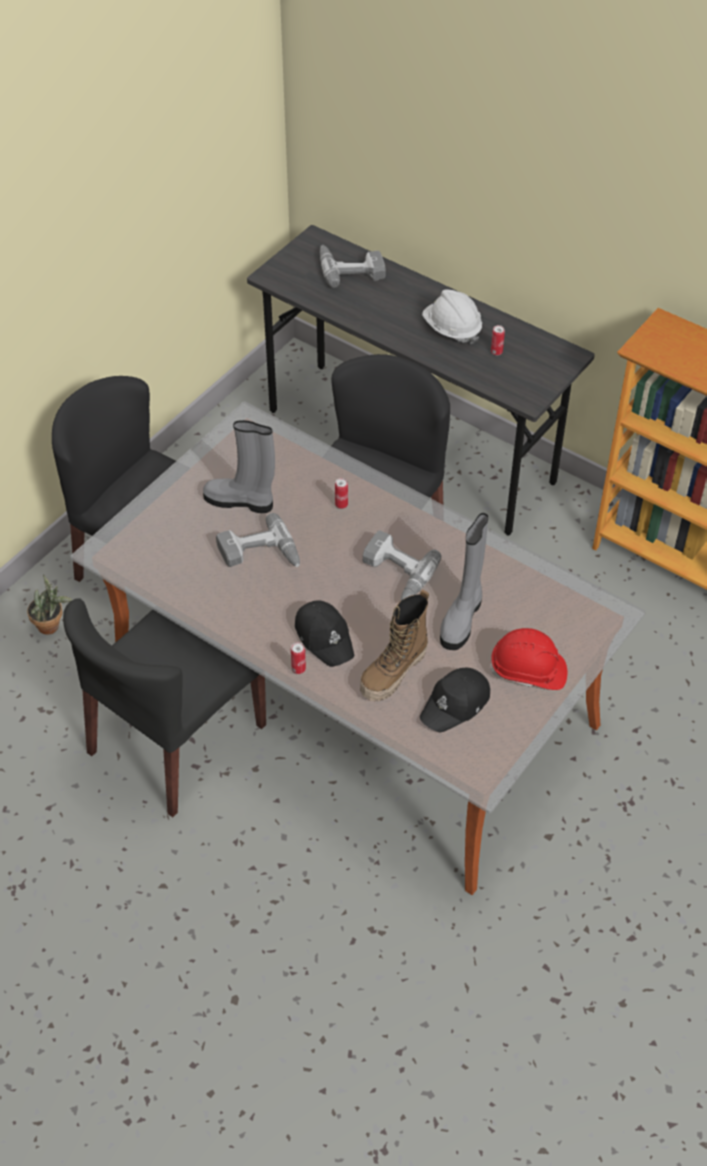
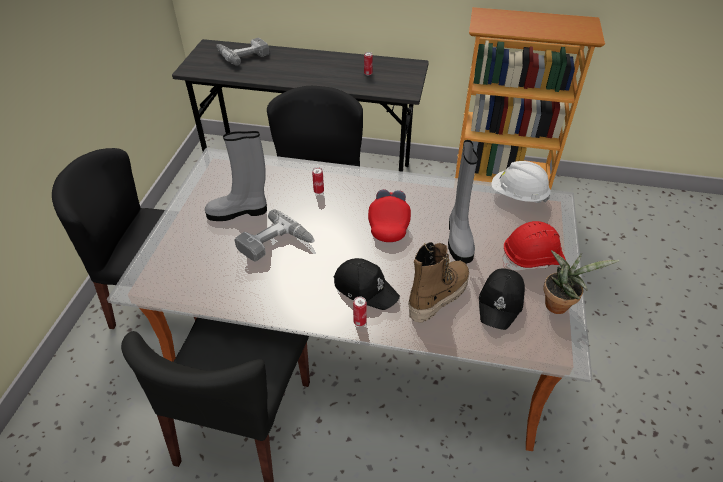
camera: 25 degrees left, 5 degrees down
(52, 626) = (103, 371): potted plant -> potted plant (559, 304)
(394, 673) = (437, 296): boot -> boot turned 150 degrees counterclockwise
(395, 574) = (389, 224): power drill -> red cap
(451, 329) = (331, 69): white hard hat -> white hard hat (518, 195)

